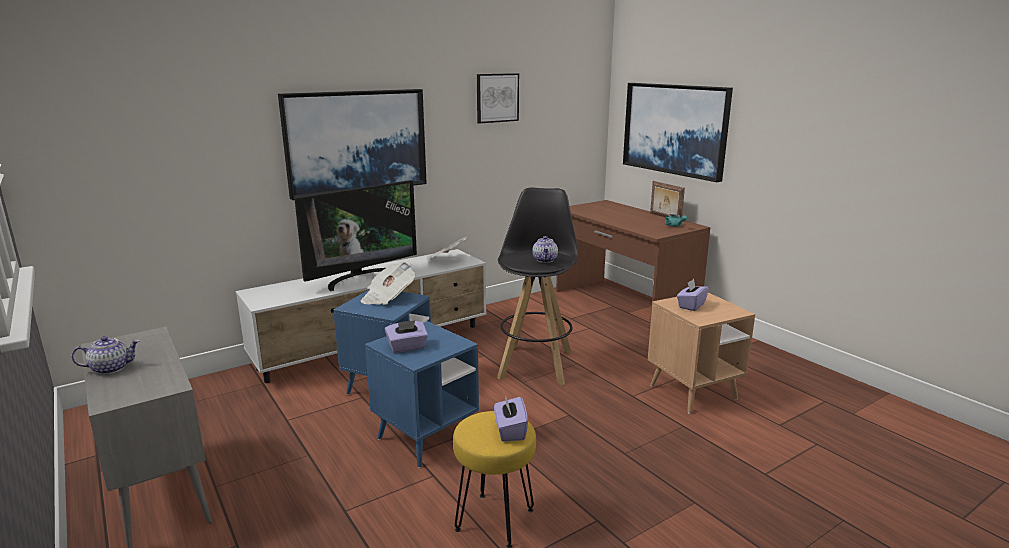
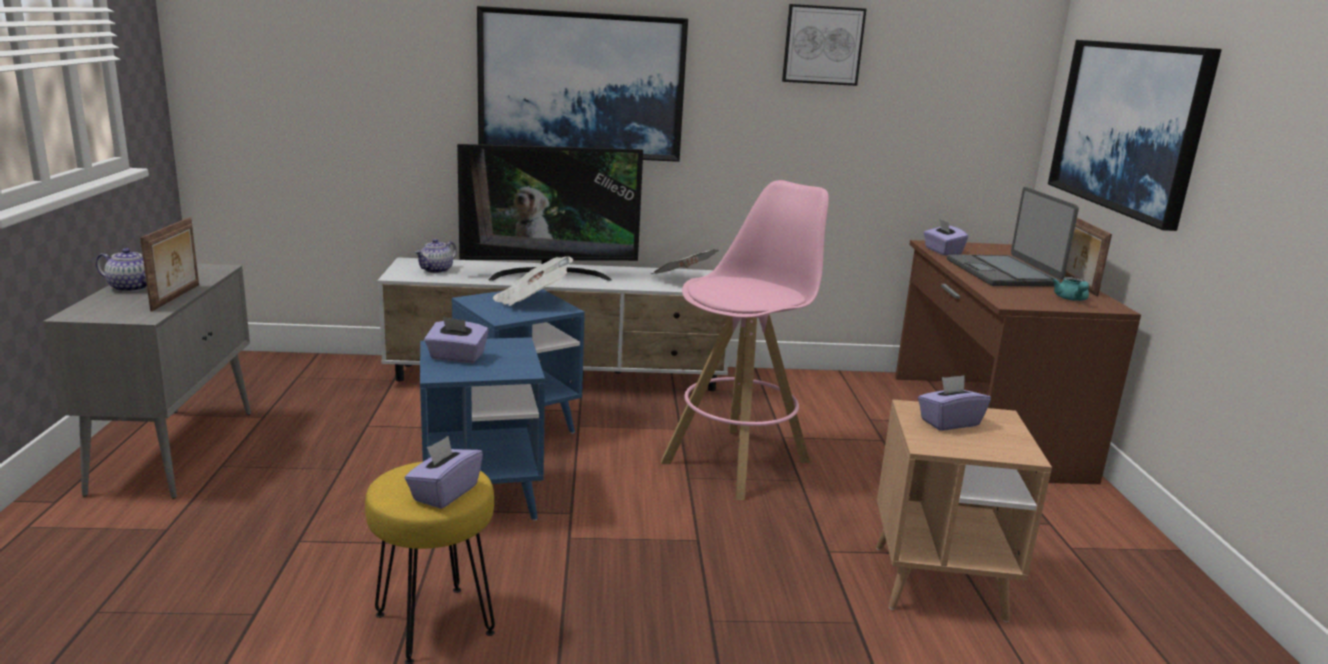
camera: 30 degrees right, 0 degrees up
(166, 364) = (177, 297): none -> picture frame
(536, 364) = (737, 461): black stool -> pink stool
(545, 260) = (751, 293): teapot -> teapot (436, 270)
(581, 212) = (942, 251): none -> purple tissue box
(626, 218) = (1003, 273): none -> laptop

